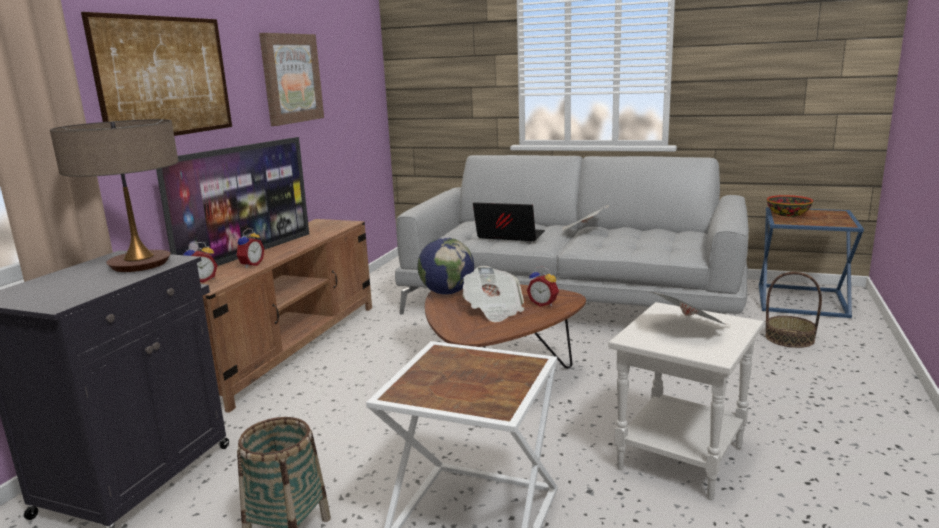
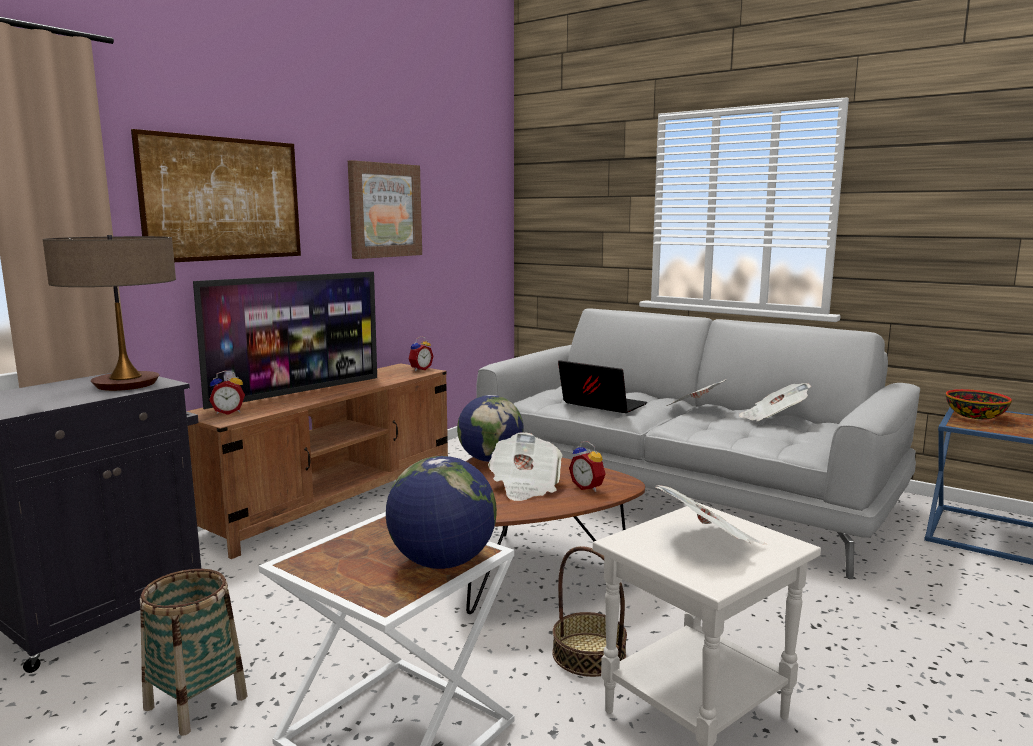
camera: 15 degrees right, 5 degrees down
(250, 265) = (288, 402): alarm clock -> alarm clock (420, 369)
(513, 375) = (442, 562): none -> globe
(647, 233) = (772, 419): none -> newspaper
(789, 338) = (944, 583): basket -> basket (589, 654)

